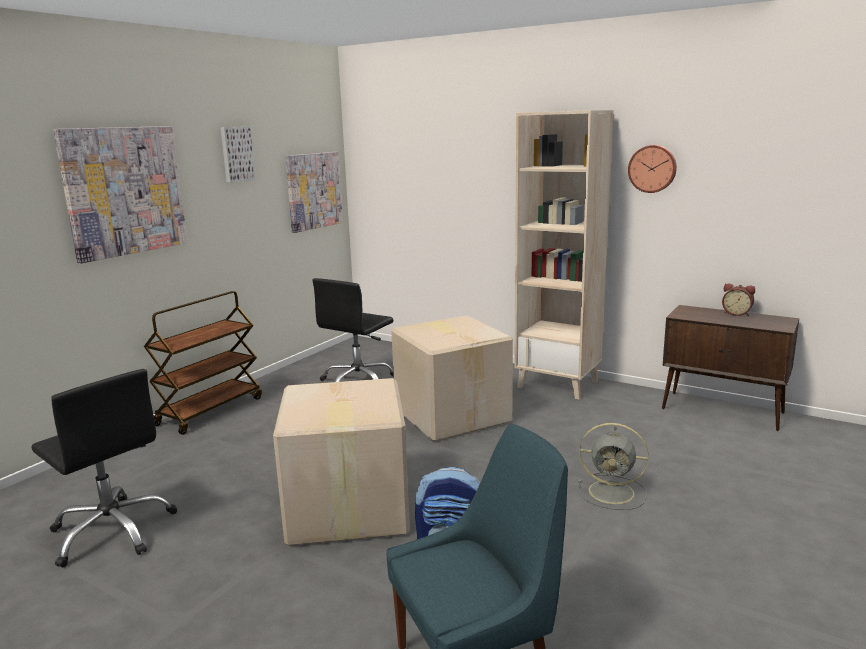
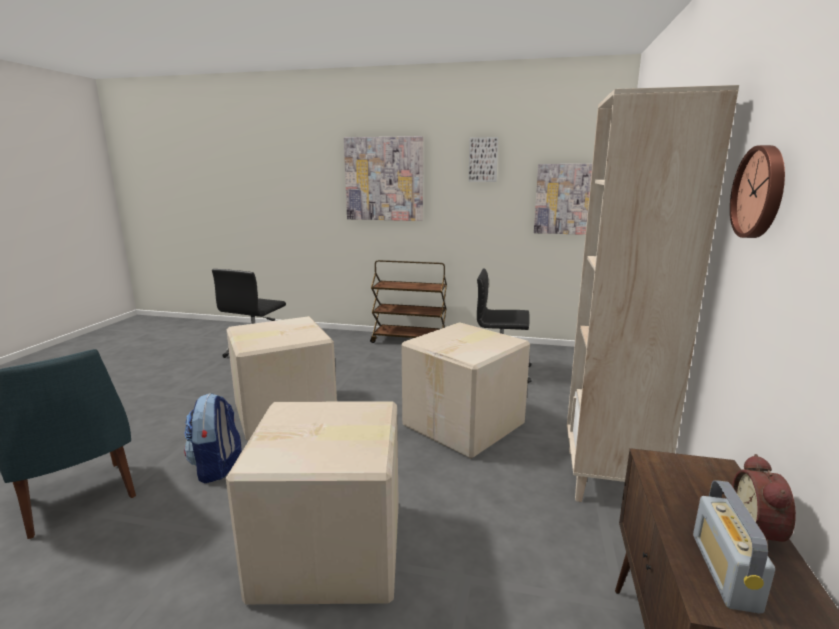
camera: 70 degrees right, 0 degrees up
(613, 492) = (332, 551): grey fan -> cardboard box
(764, 323) = (724, 571): none -> radio

